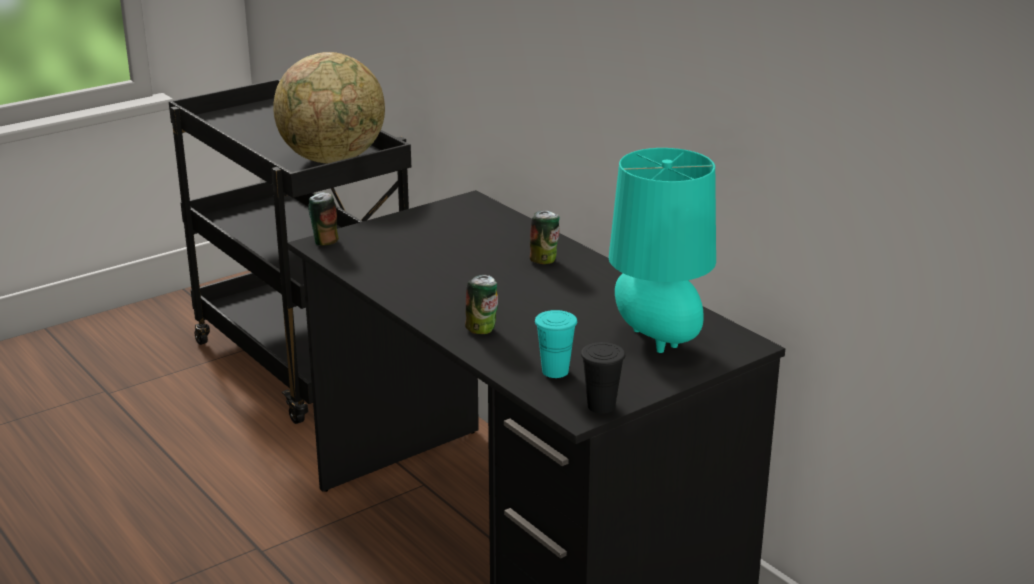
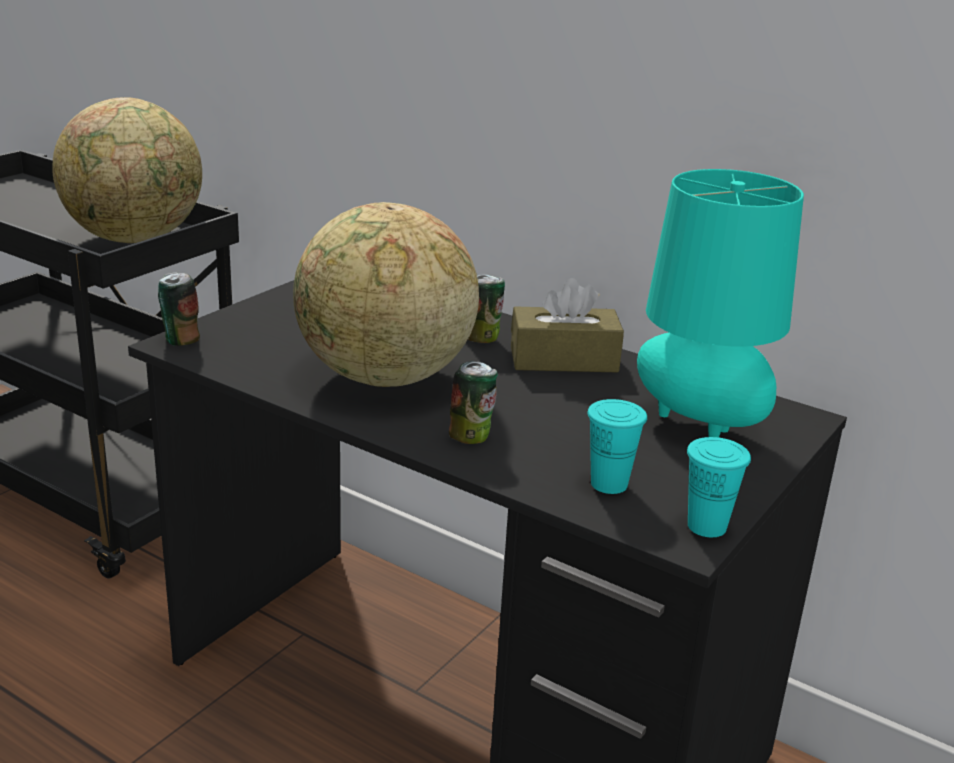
camera: 20 degrees left, 0 degrees up
(450, 282) = (384, 378): none -> globe
(594, 282) = (563, 359): none -> brown tissue box
(601, 406) = (706, 526): black cup -> turquoise cup

